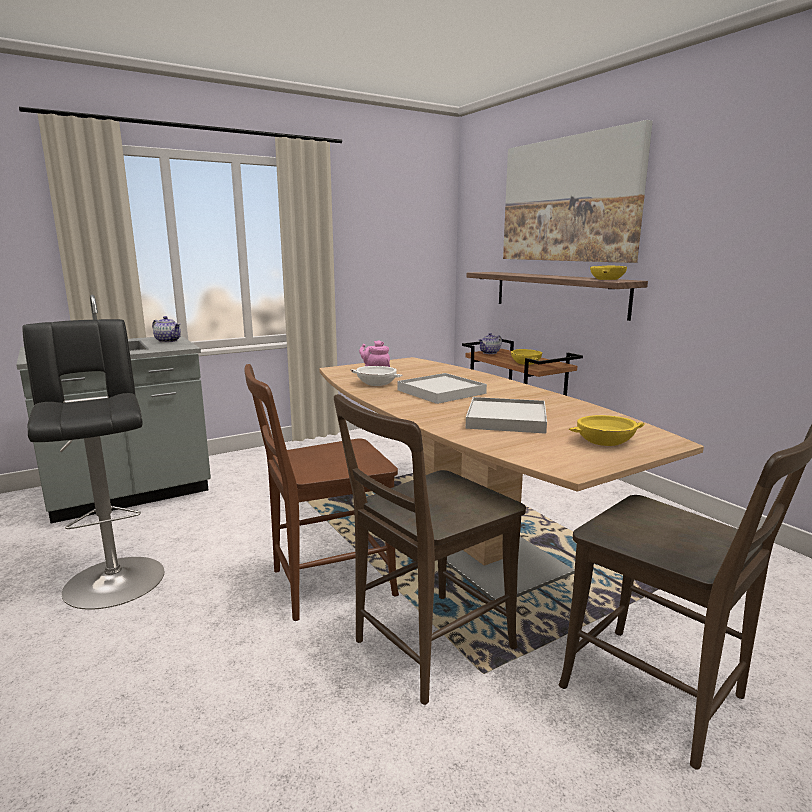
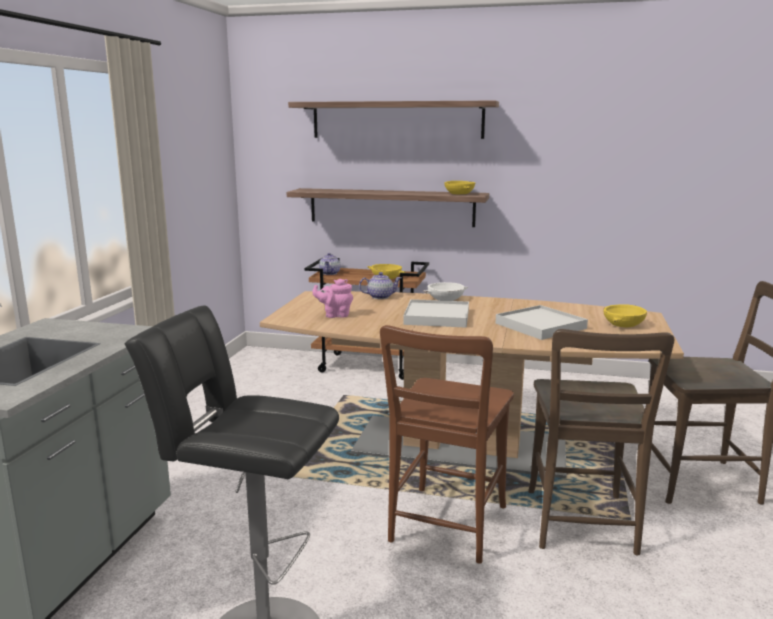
camera: 45 degrees left, 0 degrees up
(168, 341) = (75, 328): teapot -> teapot (380, 297)
(377, 383) = (366, 323): white bowl -> white bowl (445, 299)
(569, 200) = (397, 120): picture -> shelf

